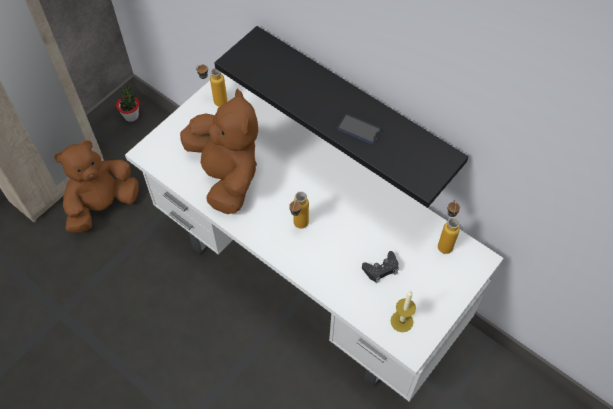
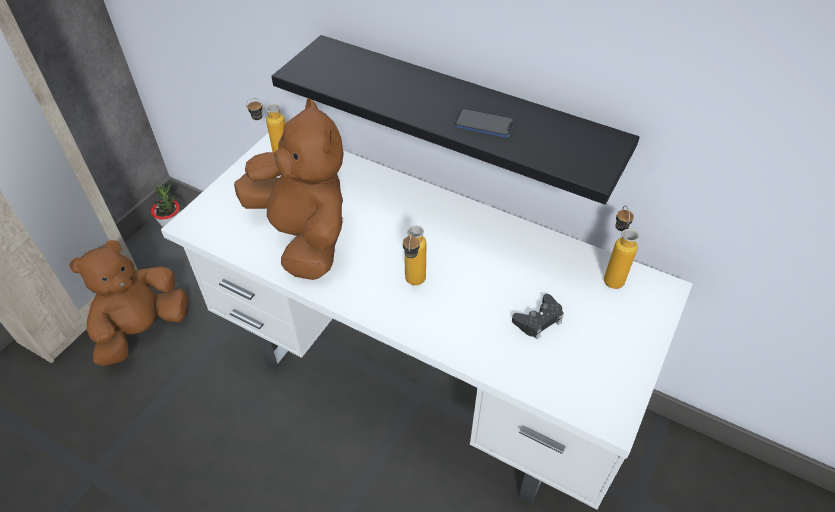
camera: 10 degrees left, 10 degrees down
(401, 321) = (587, 383): candle -> none

